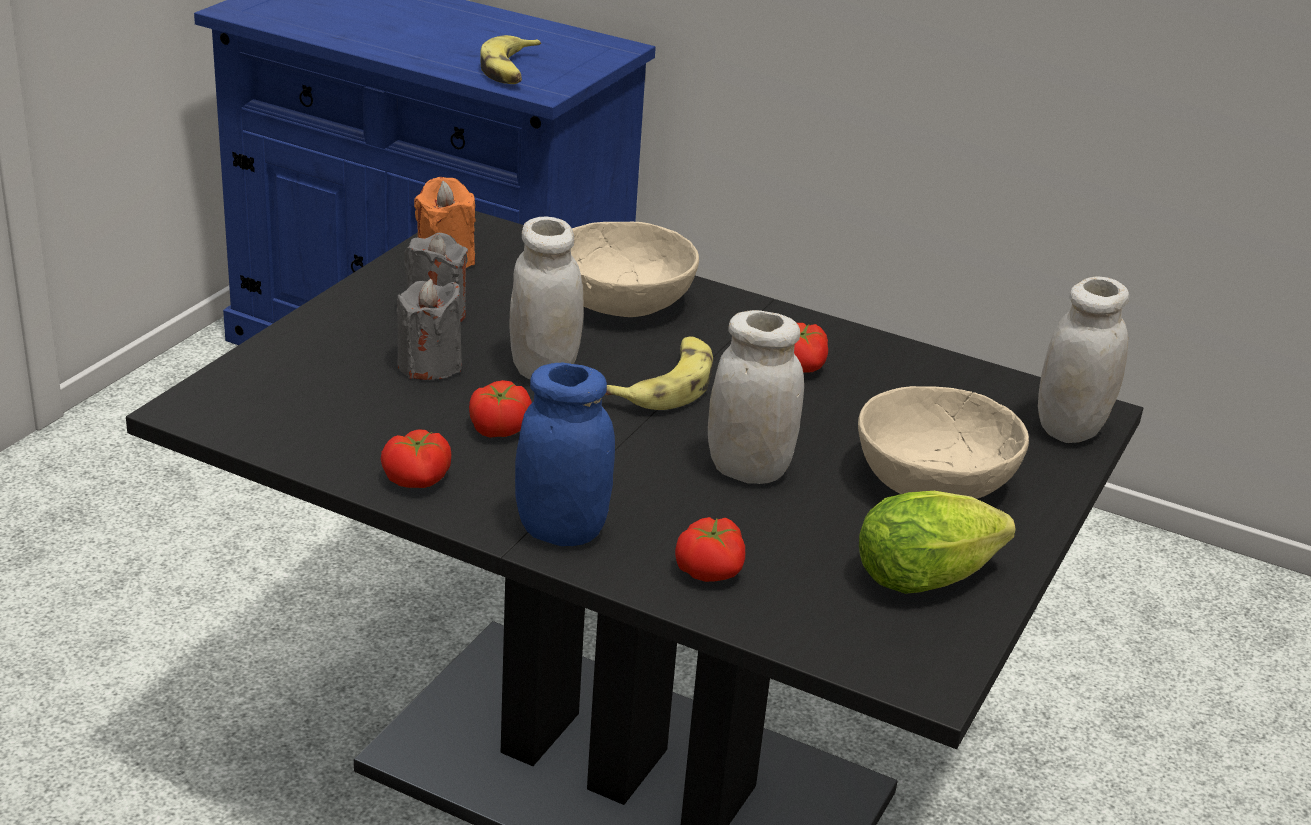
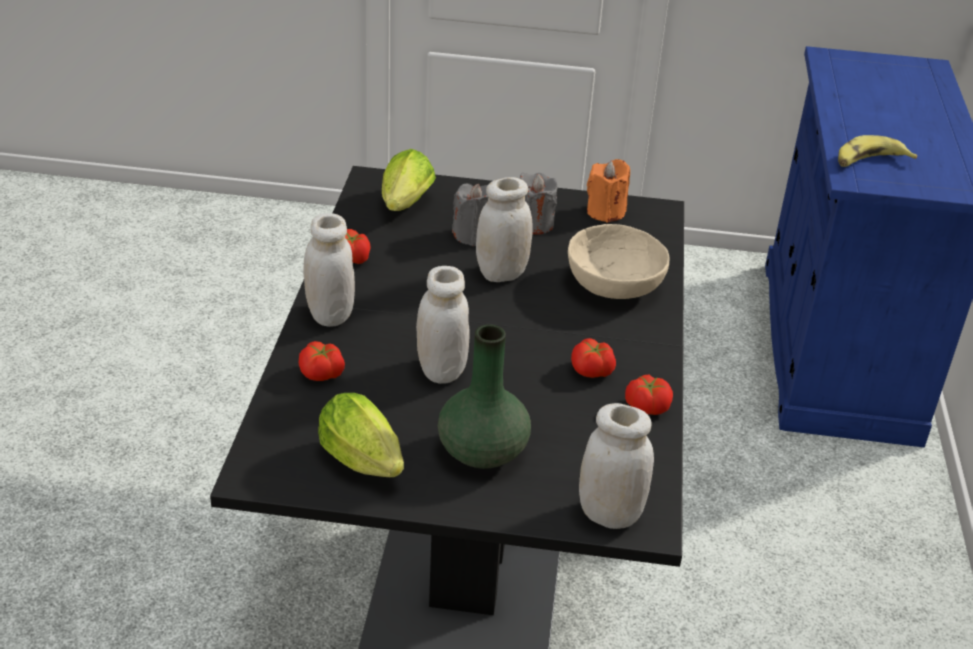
camera: 70 degrees right, 5 degrees up
(301, 400) = (404, 206): none -> lettuce
(498, 428) = (422, 272): tomato -> tomato (647, 406)
(561, 531) = (330, 315): blue jar -> white jar
(667, 385) = (520, 322): banana -> none
(932, 481) = (483, 451): beige bowl -> green vase

